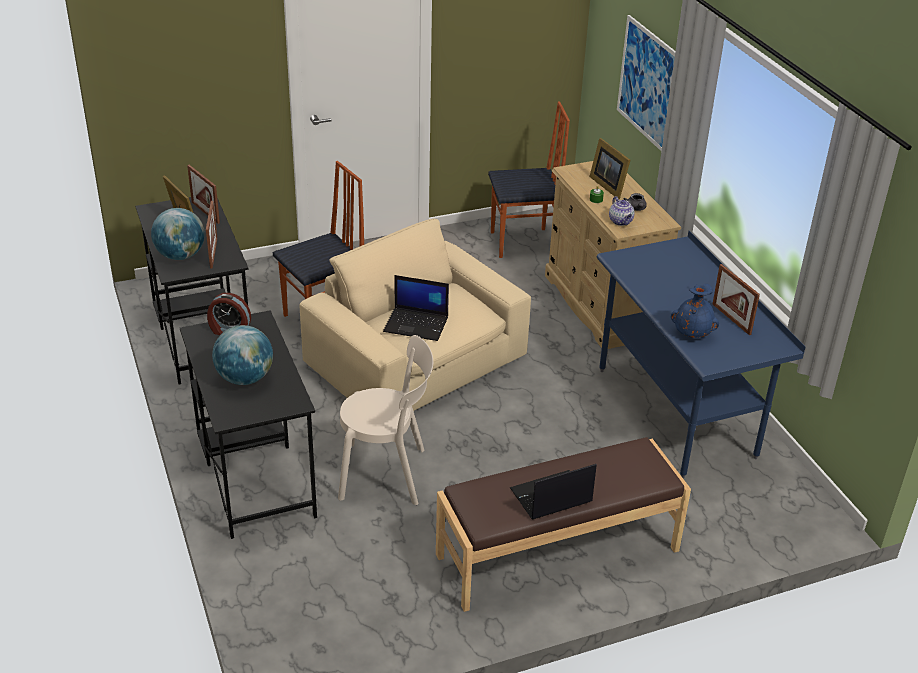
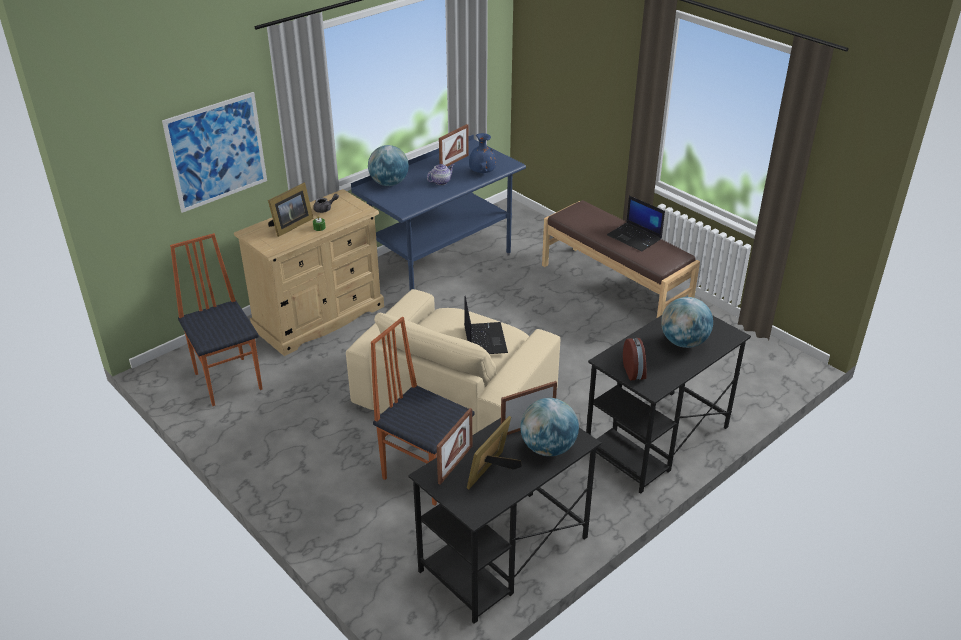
camera: 110 degrees left, 0 degrees up
(387, 474) = (602, 373): beige chair -> none
(621, 221) = (351, 212): teapot -> teapot (441, 181)
(688, 261) = (389, 183): none -> globe

